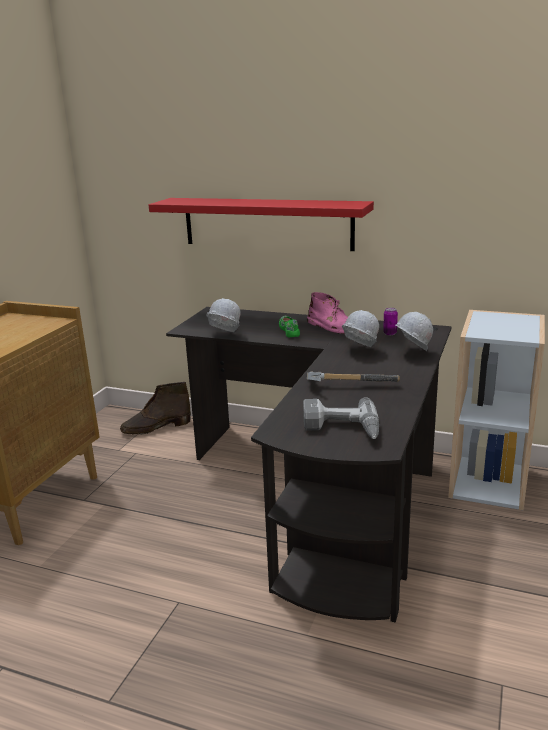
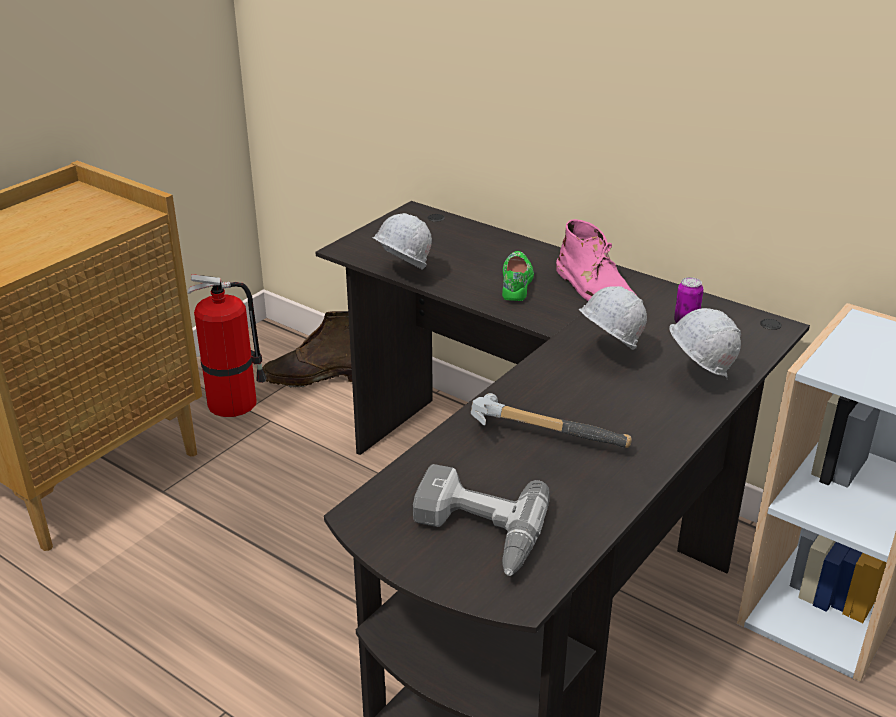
camera: 15 degrees right, 10 degrees up
(109, 448) = (235, 402): none -> fire extinguisher
(267, 223) = (517, 78): red shelf -> none

